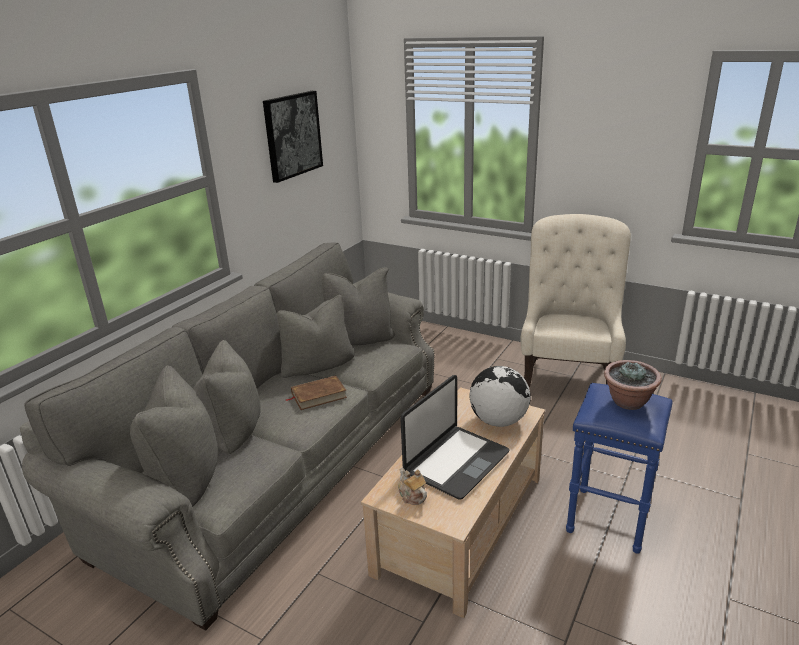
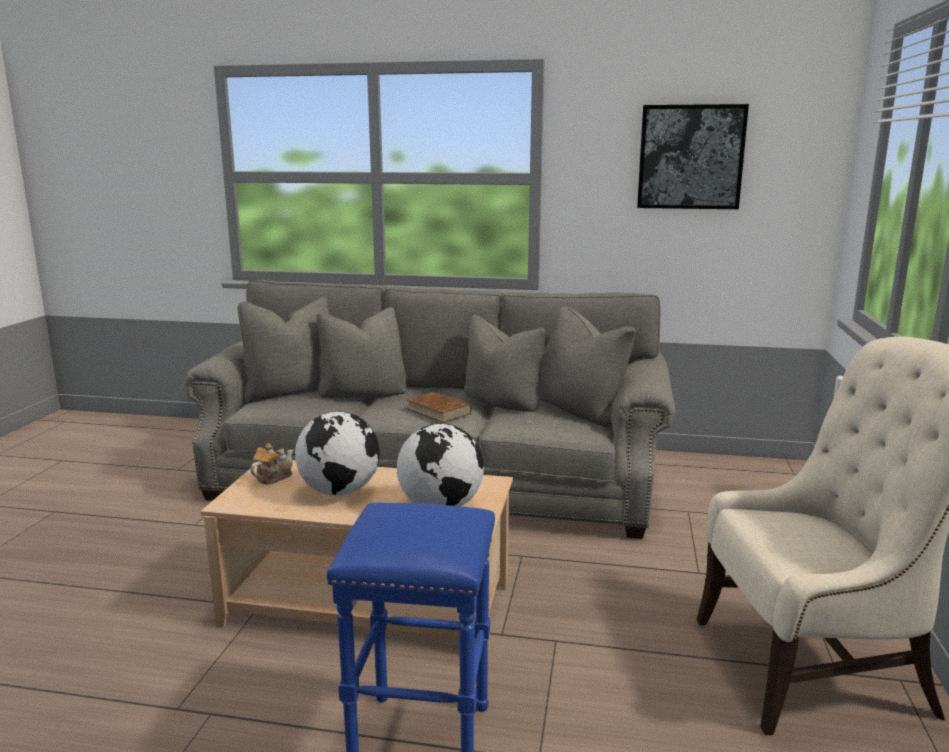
camera: 70 degrees right, 10 degrees down
(455, 462) = (340, 491): laptop -> globe
(628, 402) = (415, 524): potted plant -> none

